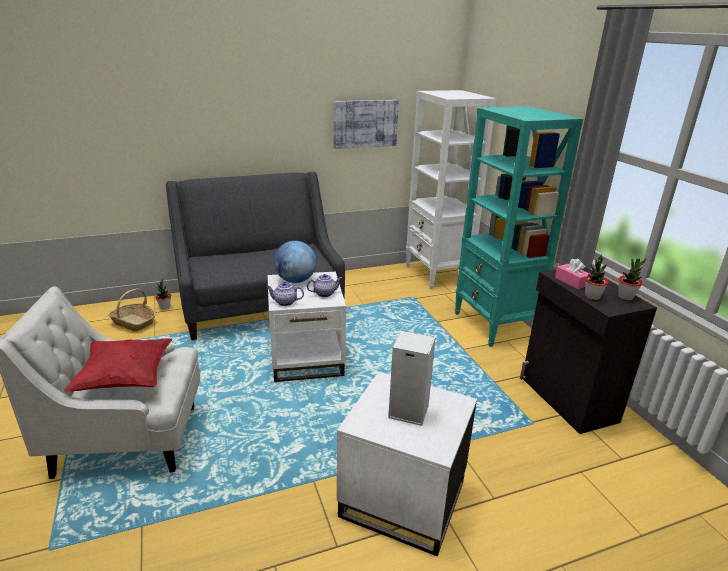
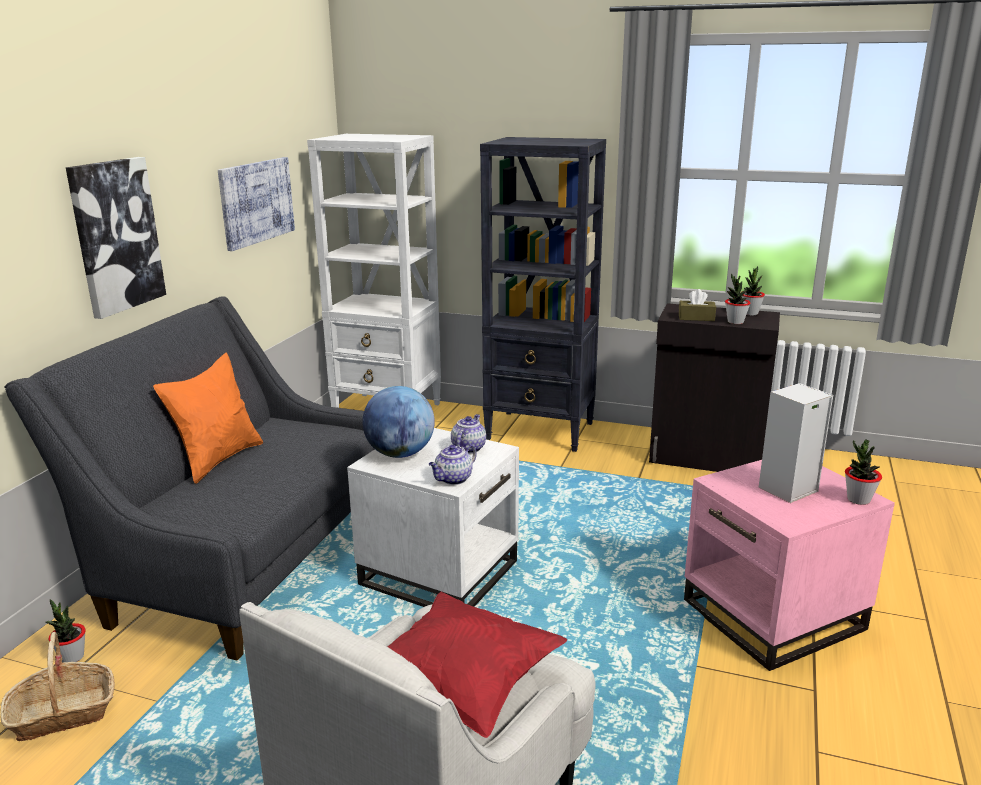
camera: 50 degrees left, 5 degrees down
(249, 126) = (116, 236): none -> picture
(257, 251) = (218, 459): none -> orange pillow
(402, 500) = (774, 616): white side table -> pink side table
(431, 447) = (858, 500): none -> potted plant
(494, 325) = (541, 431): turquoise bookcase -> black bookcase
(571, 282) = (696, 318): pink tissue box -> brown tissue box

